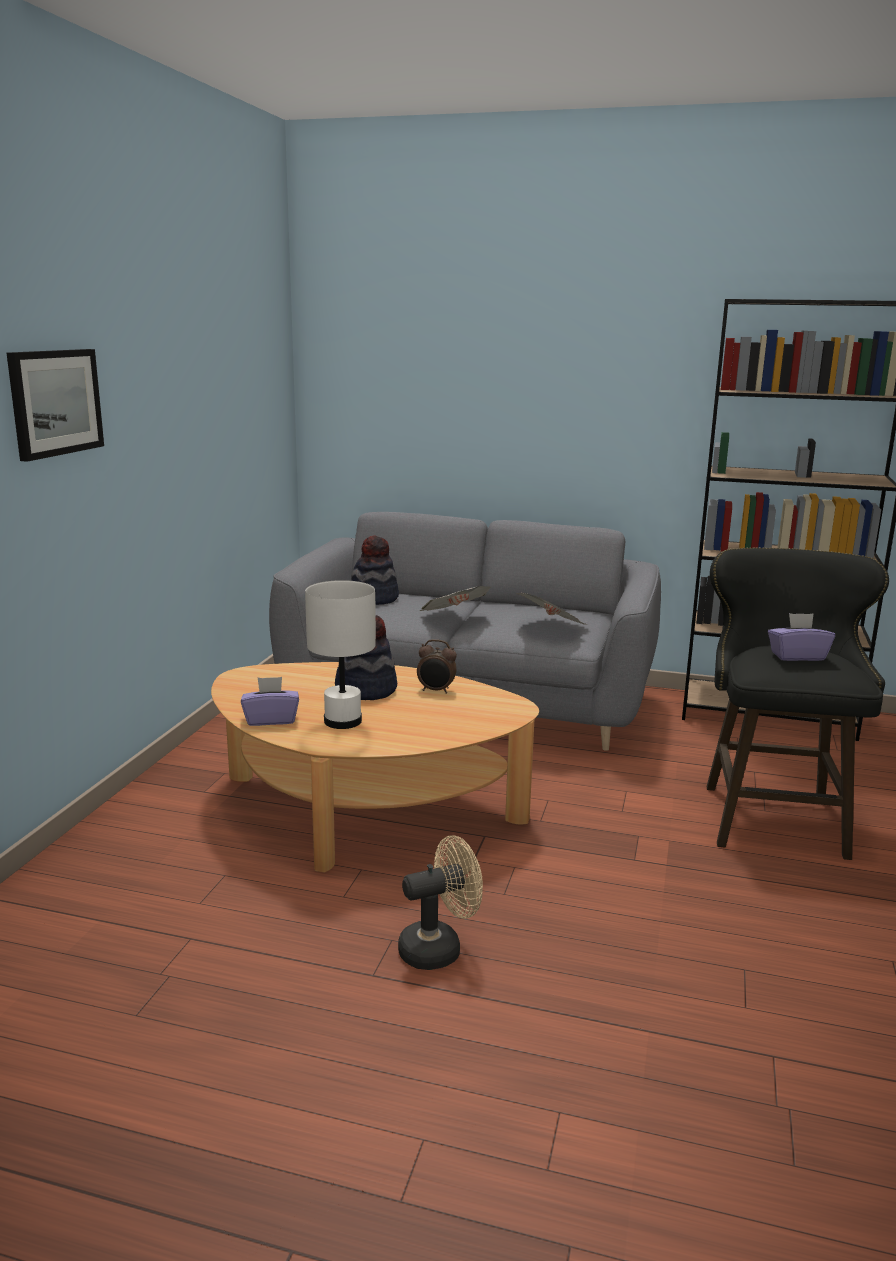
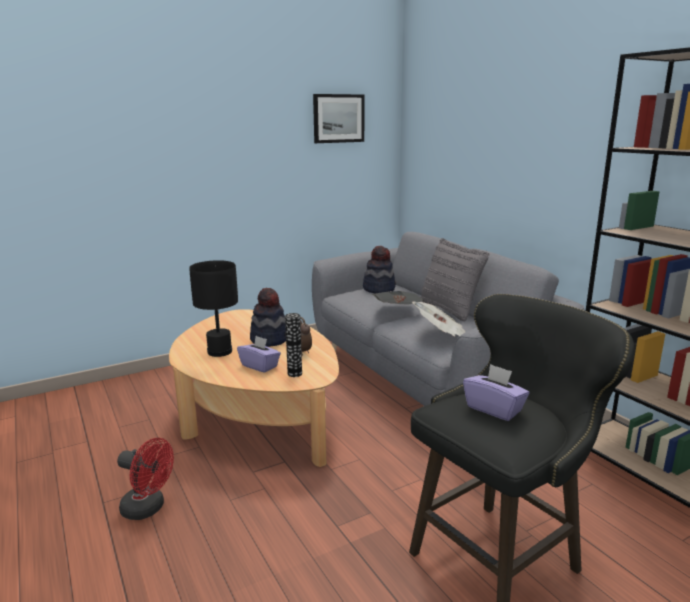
camera: 45 degrees right, 0 degrees up
(55, 402) = (144, 142): picture -> picture (338, 118)
(271, 719) = (195, 339): purple tissue box -> purple tissue box (260, 366)
(343, 721) = (220, 351): white table lamp -> black table lamp
(439, 948) = (148, 508): beige fan -> red fan
(484, 711) = (294, 373): none -> vase
(496, 603) = (450, 310): none -> grey pillow

